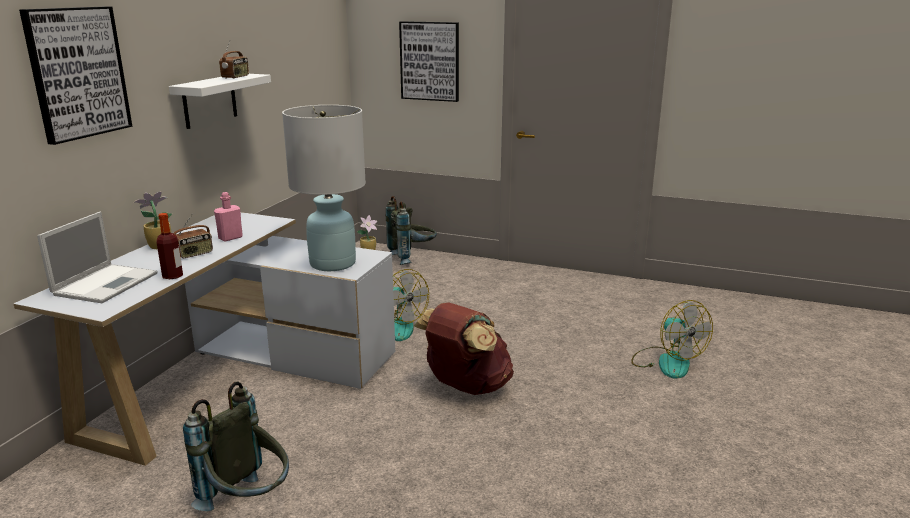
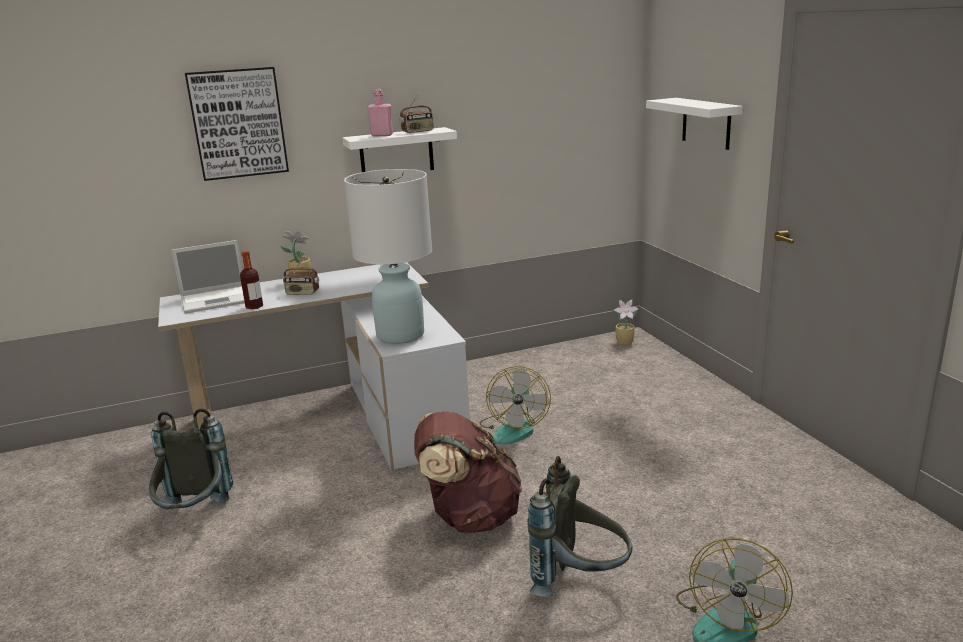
camera: 50 degrees right, 0 degrees up
(230, 238) = (350, 286): pink bottle -> pink bottle (382, 135)
(412, 257) = (657, 363): grey backpack -> grey backpack (580, 581)
(430, 61) = (706, 123): picture -> white shelf

